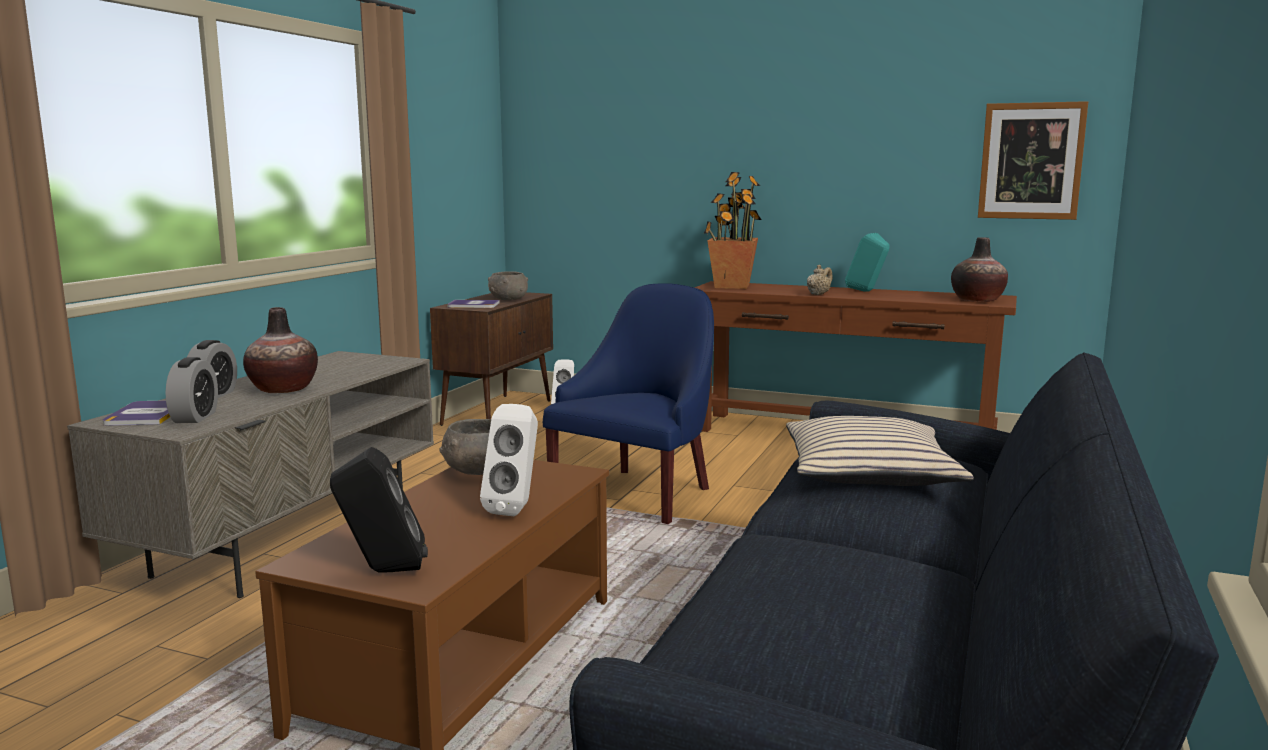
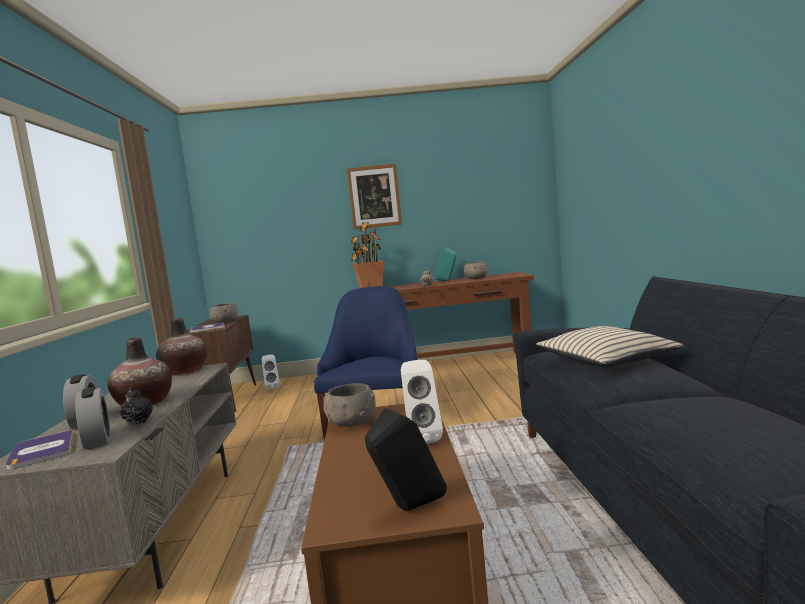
camera: 25 degrees left, 5 degrees down
(250, 407) = (138, 421): none -> black teapot
(915, 296) = (476, 278): none -> grey bowl
(977, 300) = (509, 275): vase -> vase (185, 371)
(1031, 161) = (514, 201): picture -> picture (374, 196)

